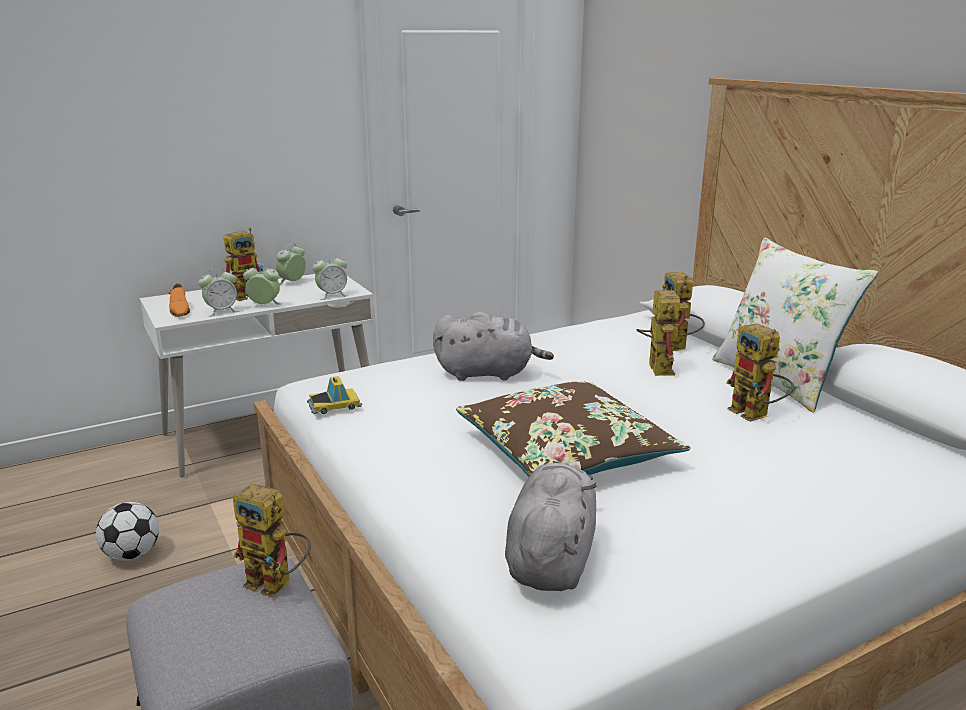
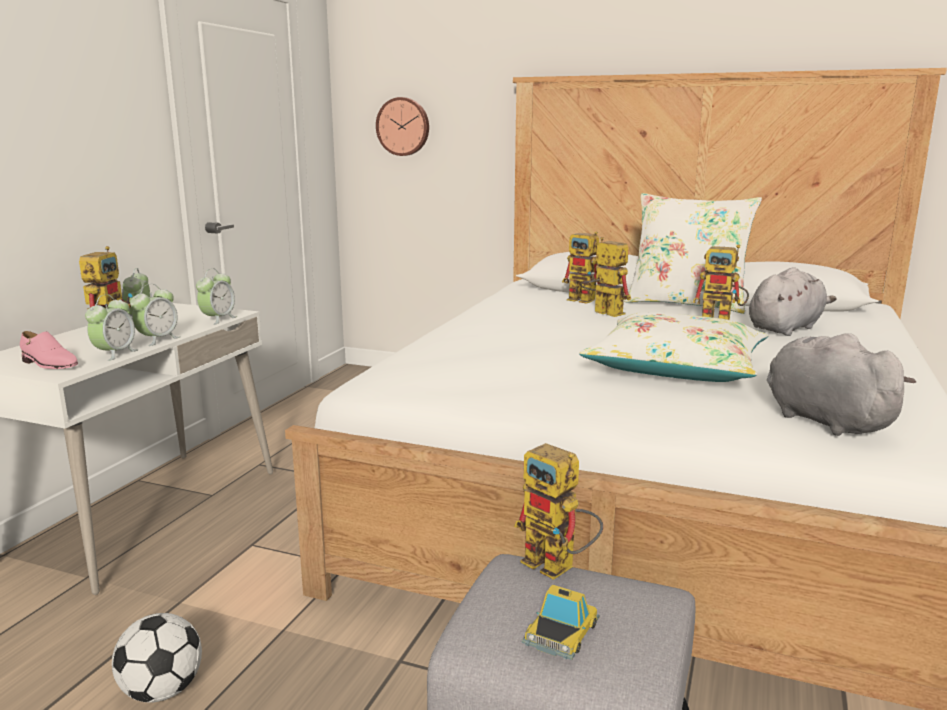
camera: 40 degrees left, 5 degrees down
(179, 310) = (49, 364): orange shoe -> pink shoe
(264, 305) = (158, 340): alarm clock -> alarm clock turned 150 degrees clockwise
(277, 584) = (559, 567): toy robot -> toy robot turned 60 degrees clockwise
(334, 405) = (436, 390): toy car -> toy car (561, 631)
(488, 373) = (502, 341): grey plush toy -> grey plush toy (786, 328)
(566, 452) = (676, 368): brown pillow -> white pillow
(627, 120) = (403, 126): none -> wall clock

